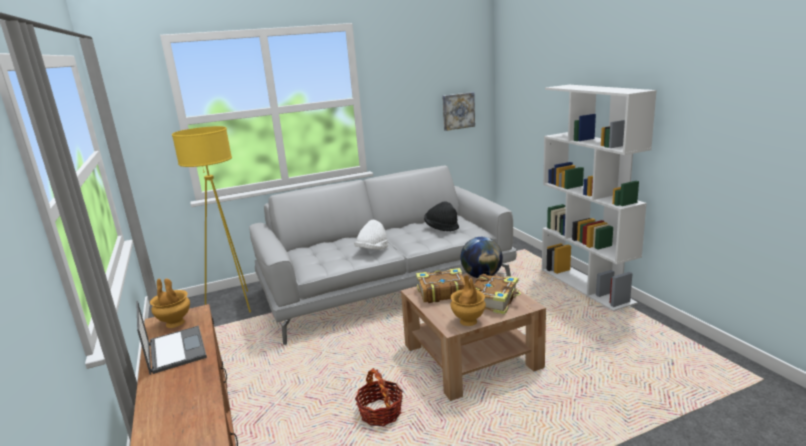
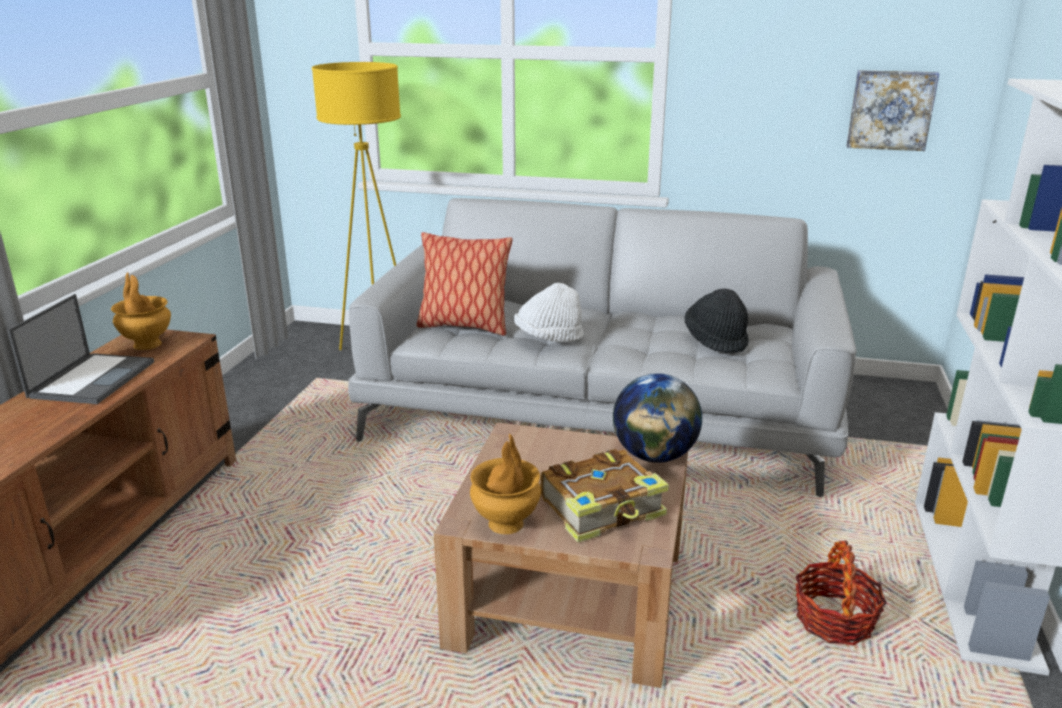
camera: 35 degrees right, 5 degrees up
(321, 259) = (464, 326): none -> pillow
(380, 413) = (334, 607): basket -> basket (834, 620)
(441, 293) = (545, 454): book -> none

